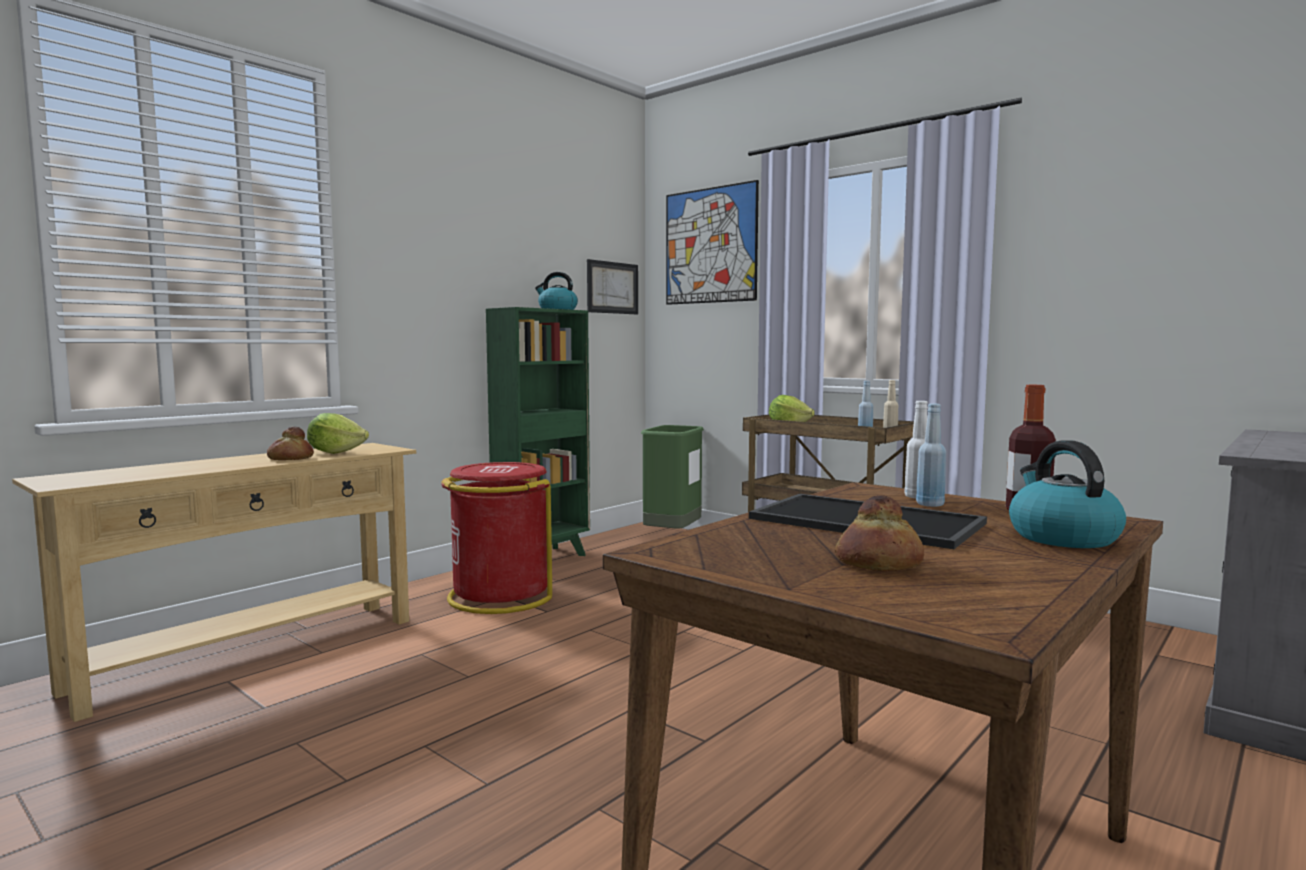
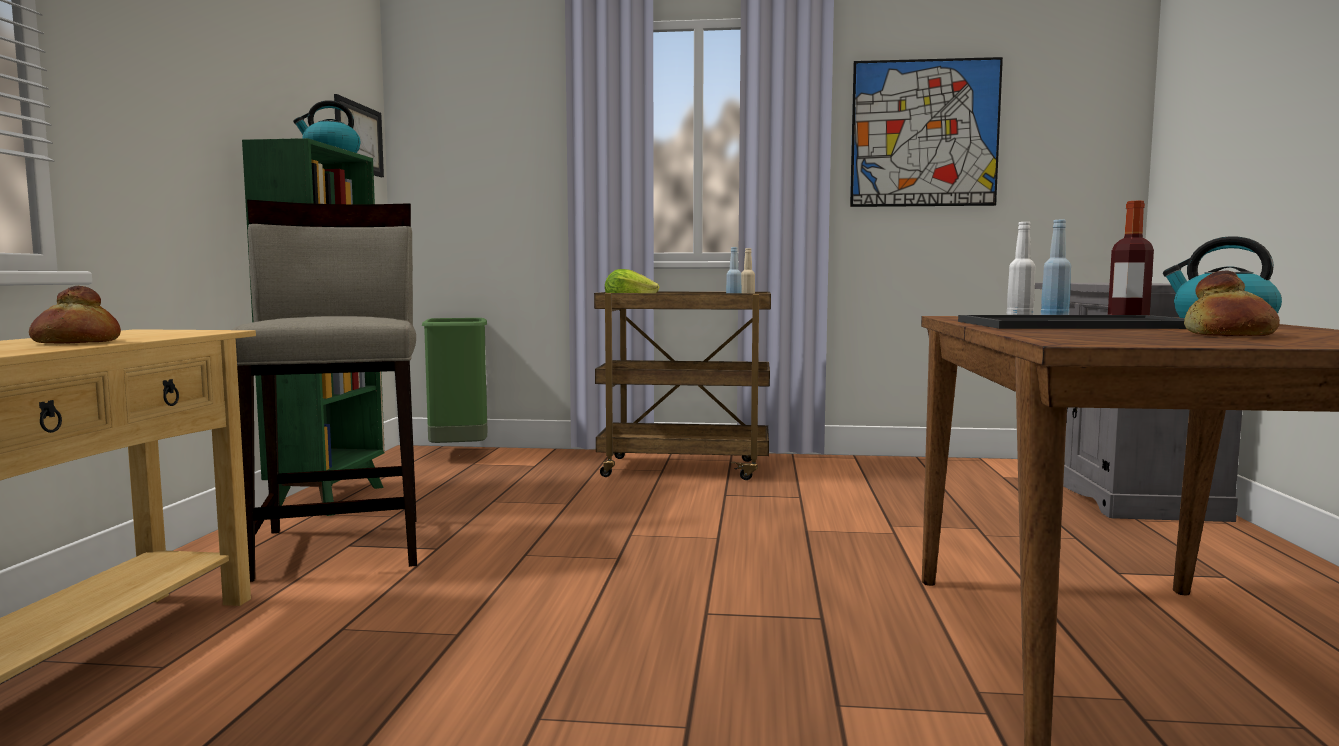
camera: 35 degrees left, 0 degrees up
(336, 452) = (130, 336): lettuce -> none
(499, 596) = (342, 546): red trash can -> beige stool
(710, 245) = (486, 96): picture -> picture (924, 133)

